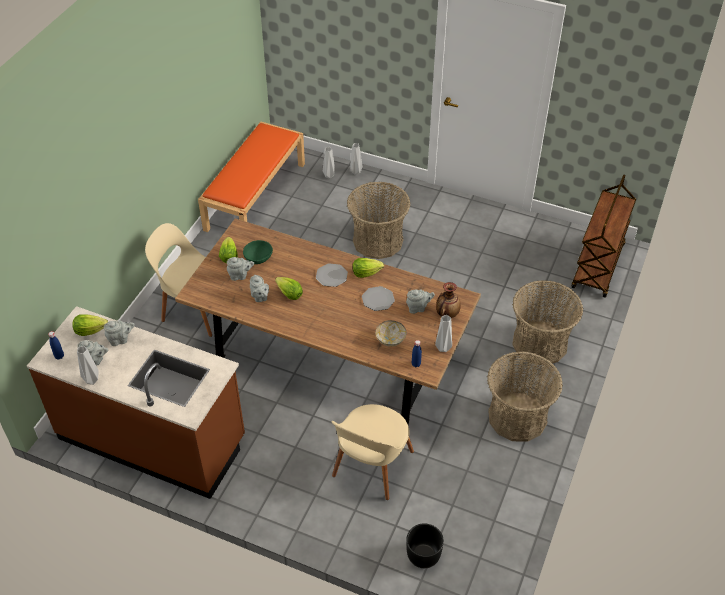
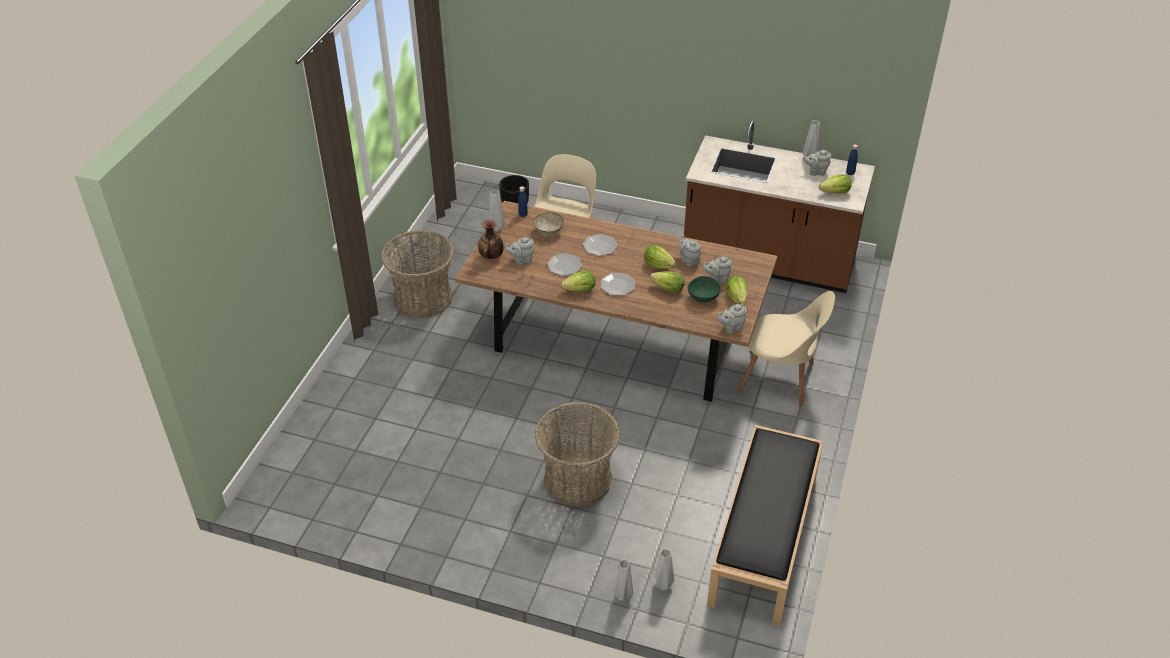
camera: 175 degrees right, 5 degrees down
(120, 340) = (802, 187): grey teapot -> grey teapot (731, 328)
(255, 195) = (764, 540): orange bench -> black bench
(287, 269) = (668, 289): none -> lettuce
(341, 319) = (600, 246): none -> plate
(540, 343) = (386, 366): basket -> none
(598, 267) = (290, 461): brown cart -> none

